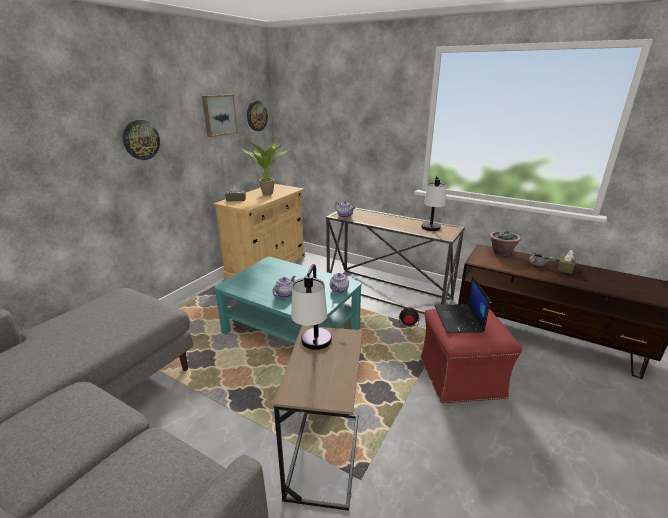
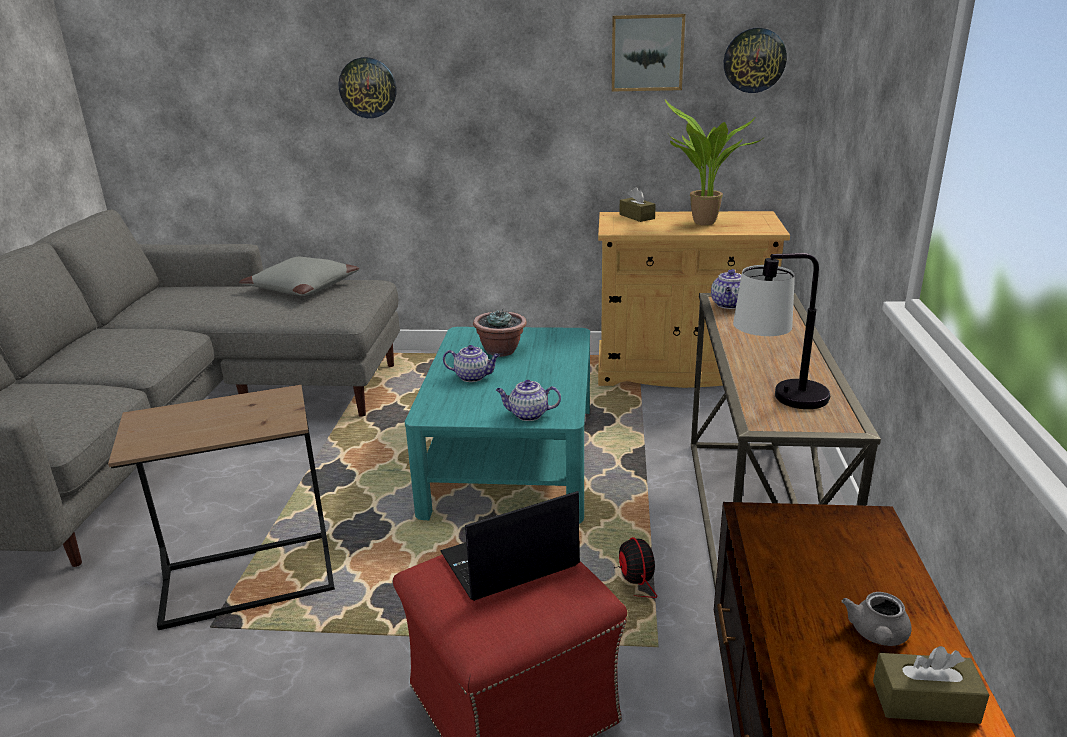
camera: 65 degrees right, 0 degrees up
(79, 318) = (302, 287): none -> grey pillow
(141, 140) = (480, 81): wall clock -> wall clock (368, 87)
(314, 349) = (240, 407): table lamp -> none
(501, 252) = (882, 553): potted plant -> potted plant (501, 351)

